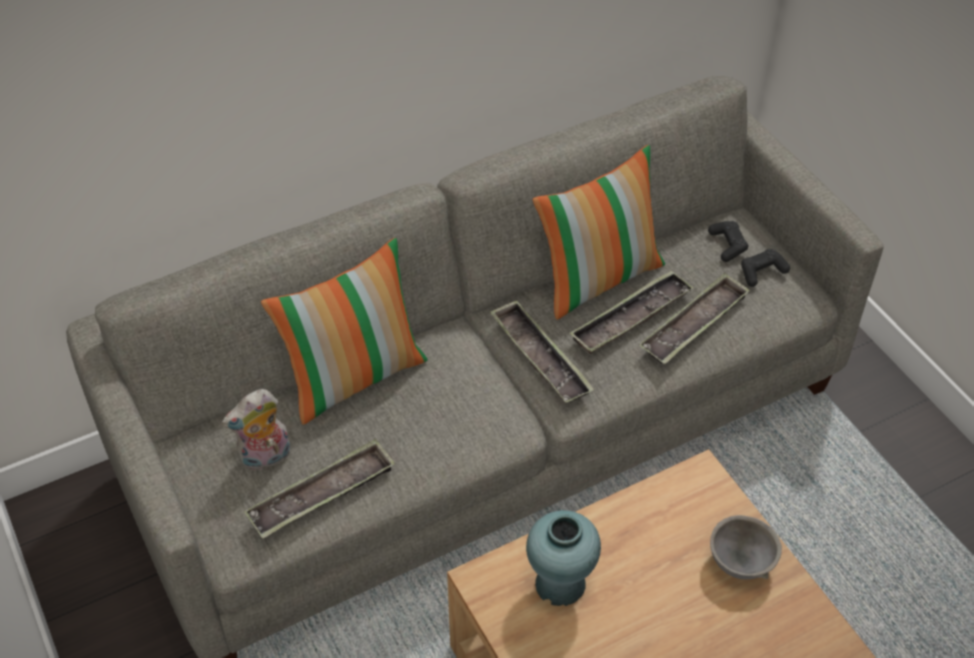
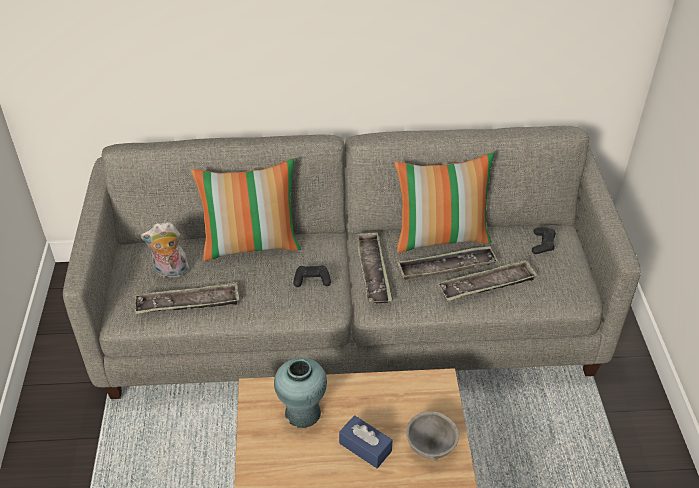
camera: 25 degrees right, 5 degrees down
(664, 596) = (365, 447): none -> blue tissue box
(762, 272) = (556, 268): black game controller -> black game controller (312, 280)

